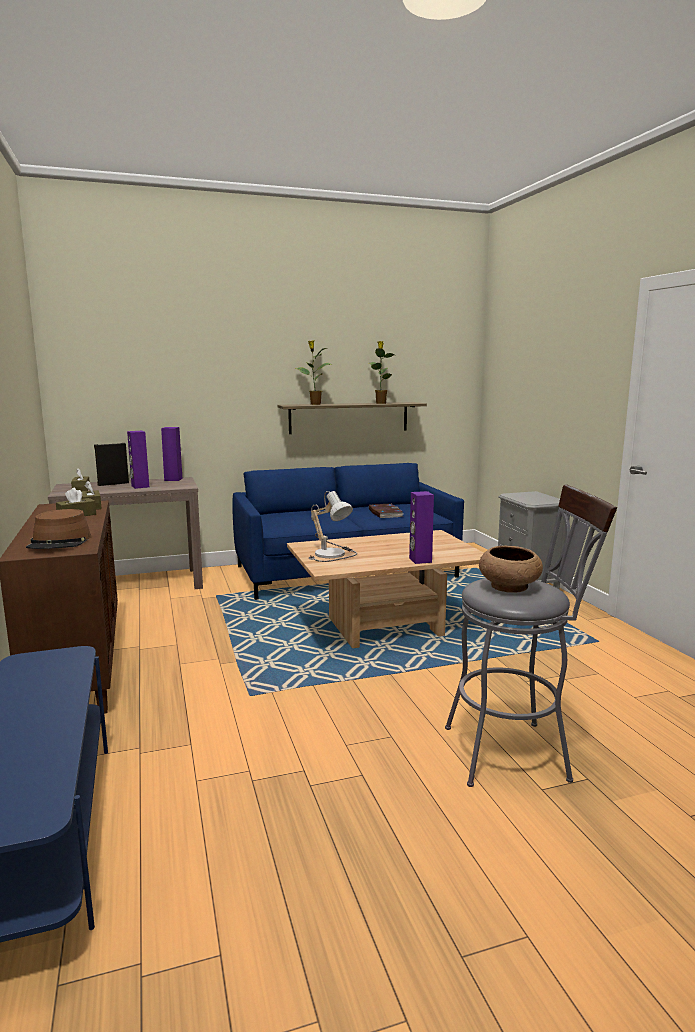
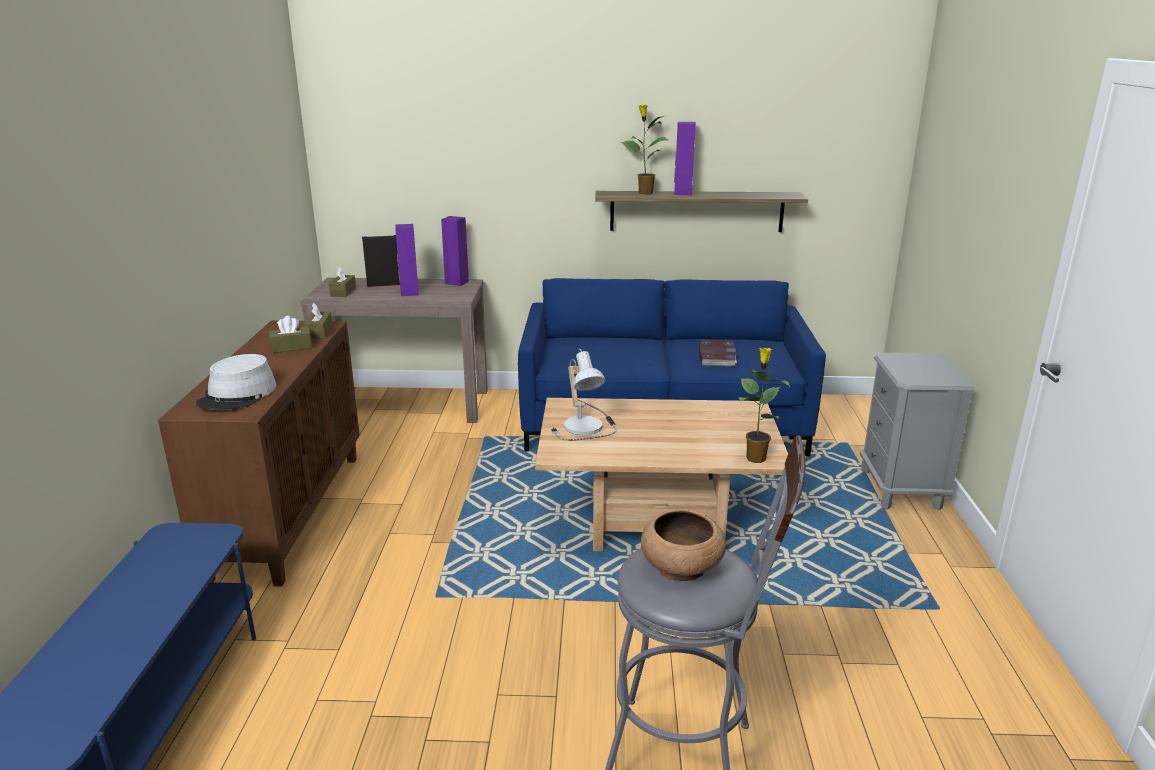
camera: 20 degrees right, 10 degrees up
(60, 542) = (238, 395): brown hat -> grey hat
(380, 403) = (740, 195): potted plant -> potted plant (755, 457)
(420, 560) = (688, 457): purple speaker -> purple speaker (682, 193)

